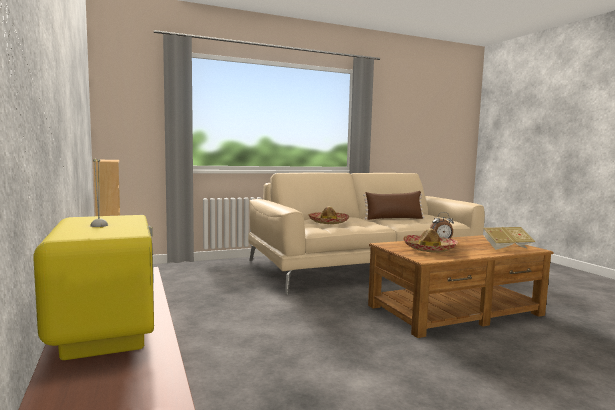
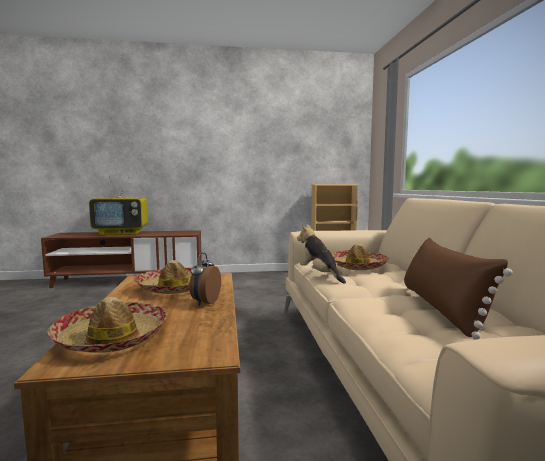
camera: 105 degrees right, 0 degrees up
(356, 228) = (320, 275): none -> plush toy
(506, 247) = (112, 338): book -> hat

